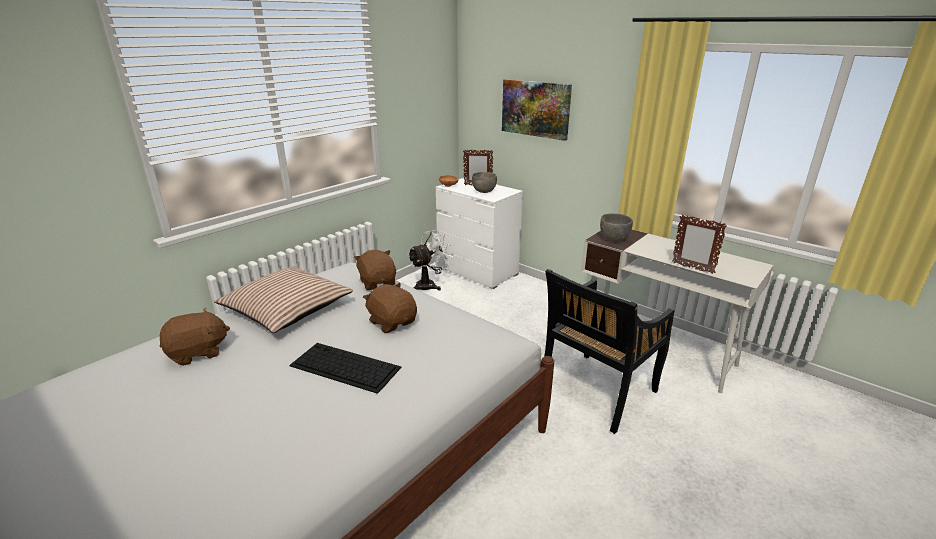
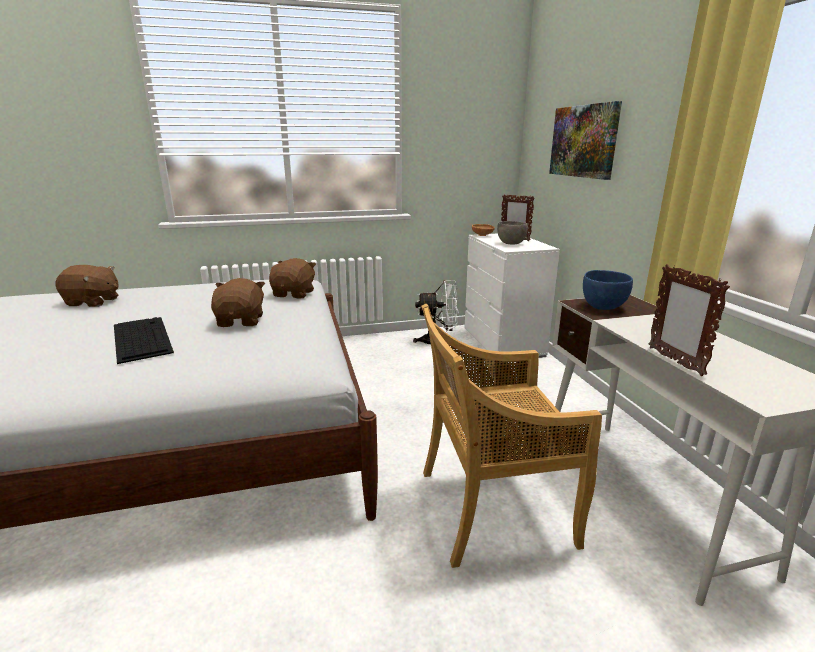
camera: 35 degrees right, 5 degrees down
(287, 309) = (195, 293): pillow -> none
(596, 391) = (491, 508): black chair -> beige chair
(614, 238) = (603, 307): grey bowl -> blue bowl

